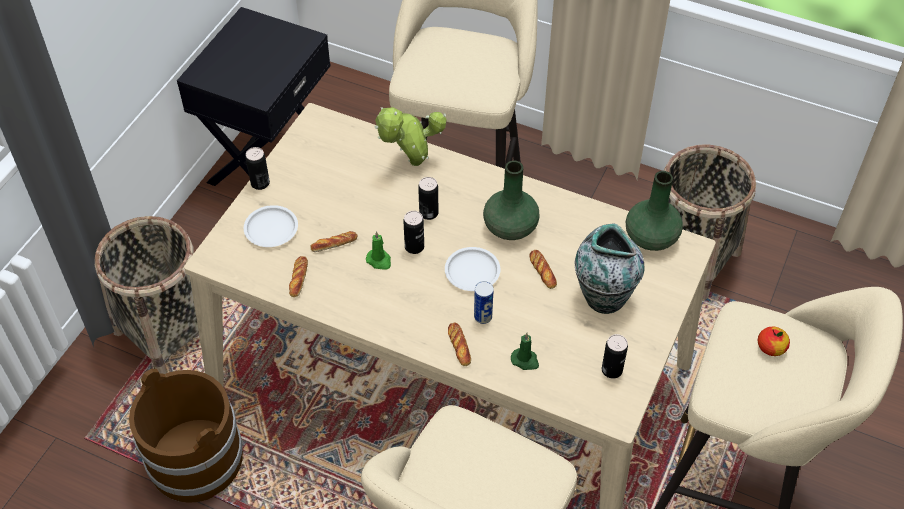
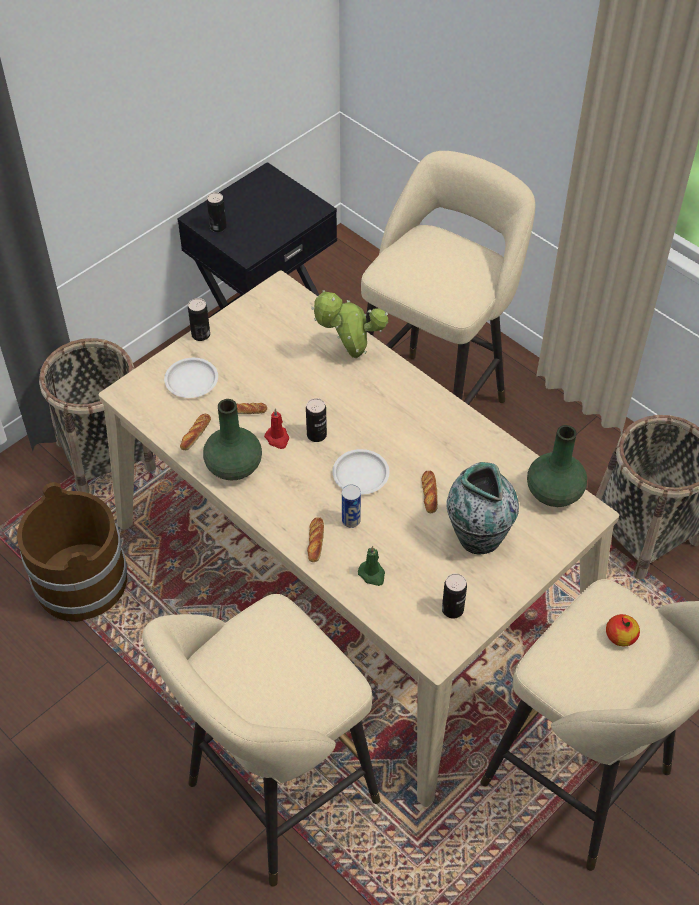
camera: 20 degrees right, 0 degrees up
(379, 260) = (277, 438): green candle -> red candle
(428, 213) = (345, 406): can -> can (218, 227)
(510, 228) = (417, 443): green vase -> green vase (233, 467)

